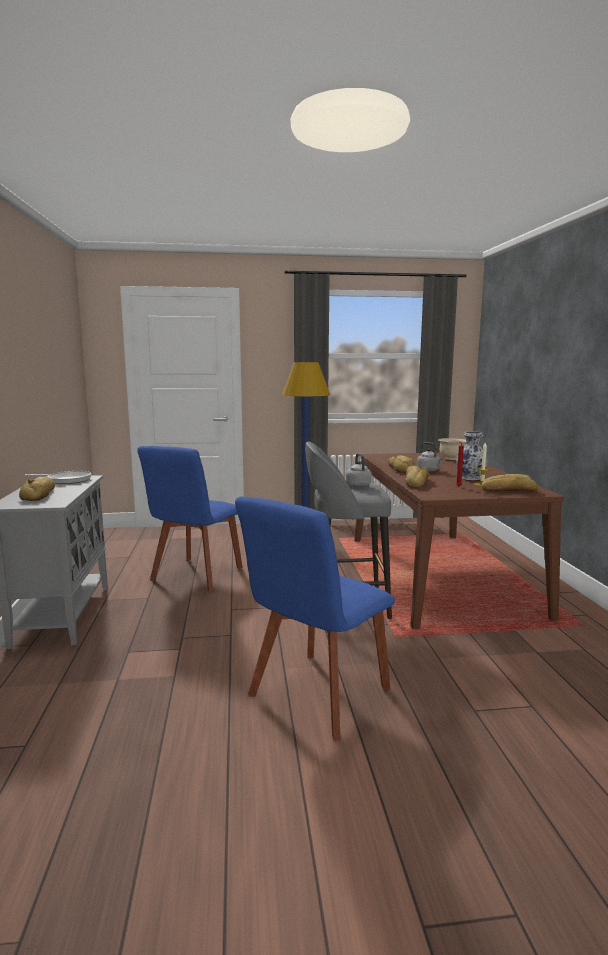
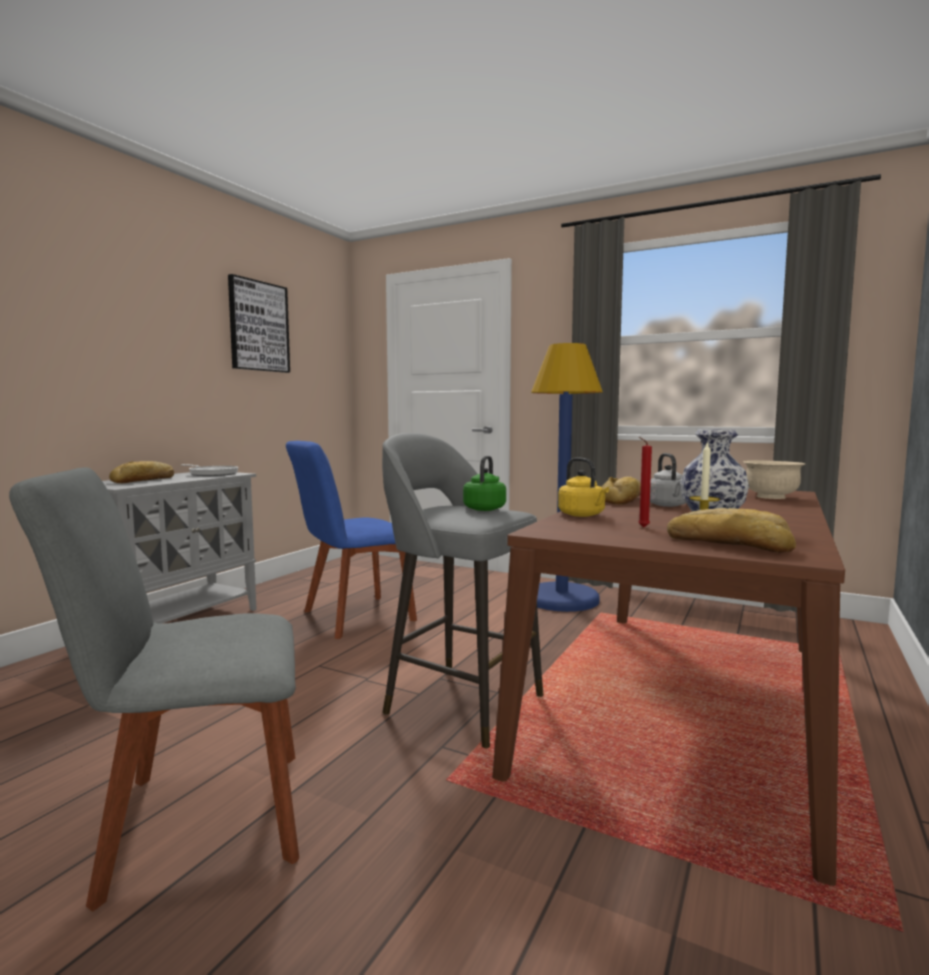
camera: 35 degrees right, 5 degrees down
(46, 338) = (258, 326): none -> picture
(316, 695) = (195, 821): blue chair -> grey chair
(357, 485) = (485, 508): grey kettle -> green kettle
(415, 483) = (583, 515): bread -> yellow kettle

